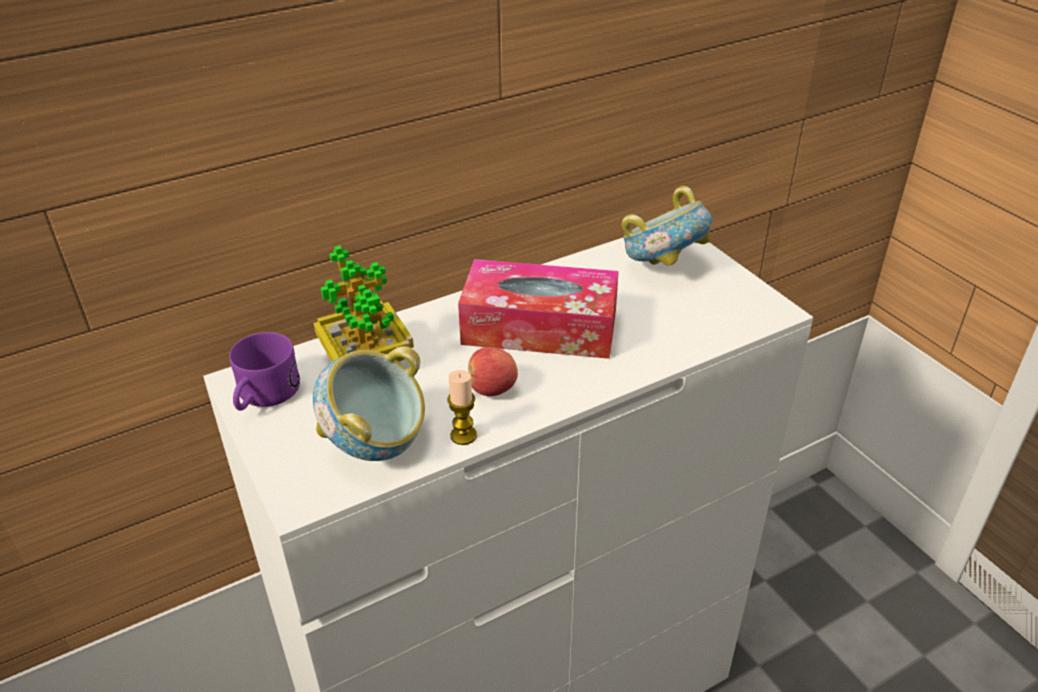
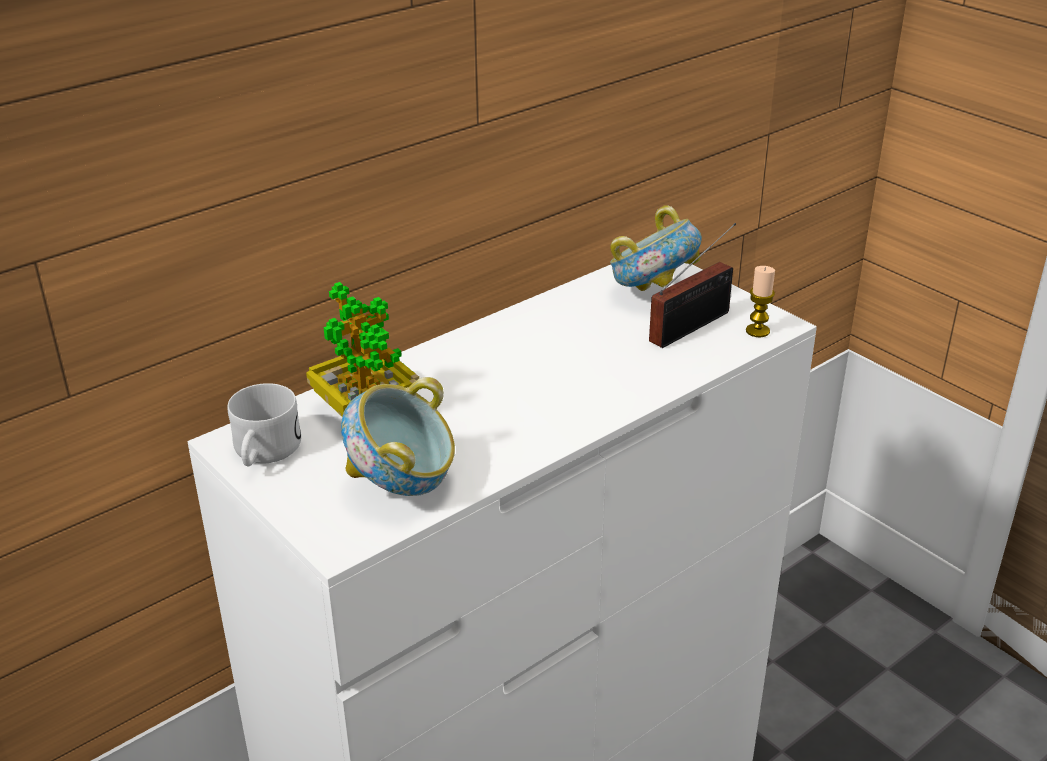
camera: 10 degrees left, 5 degrees down
(264, 396) = (264, 454): purple mug -> white mug
(463, 435) = (492, 468): candle -> candle (757, 331)
(492, 389) = (508, 423): apple -> none
(539, 328) = (540, 361): tissue box -> none
(694, 304) = (694, 325): none -> radio

